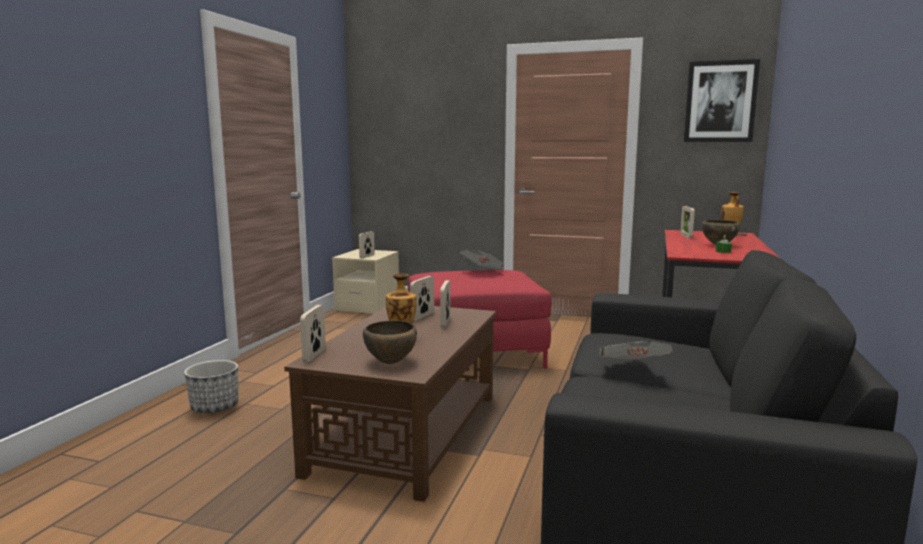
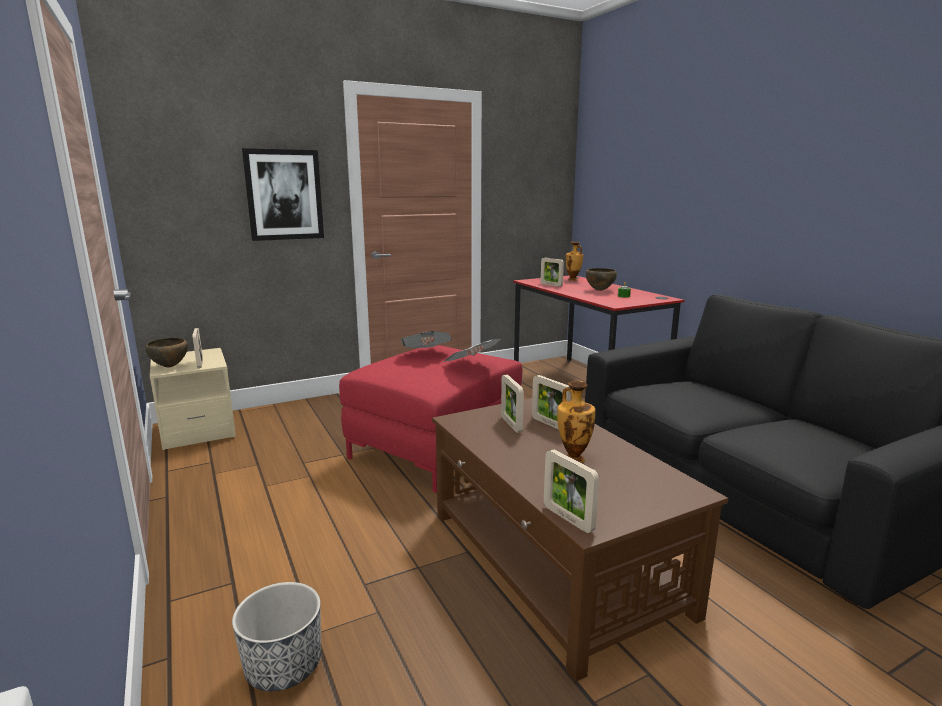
camera: 45 degrees left, 5 degrees up
(391, 362) = (646, 489): brown bowl -> brown bowl (170, 366)
(633, 370) = (735, 417): newspaper -> newspaper (471, 365)
(720, 102) = (543, 160): picture -> picture (284, 195)

